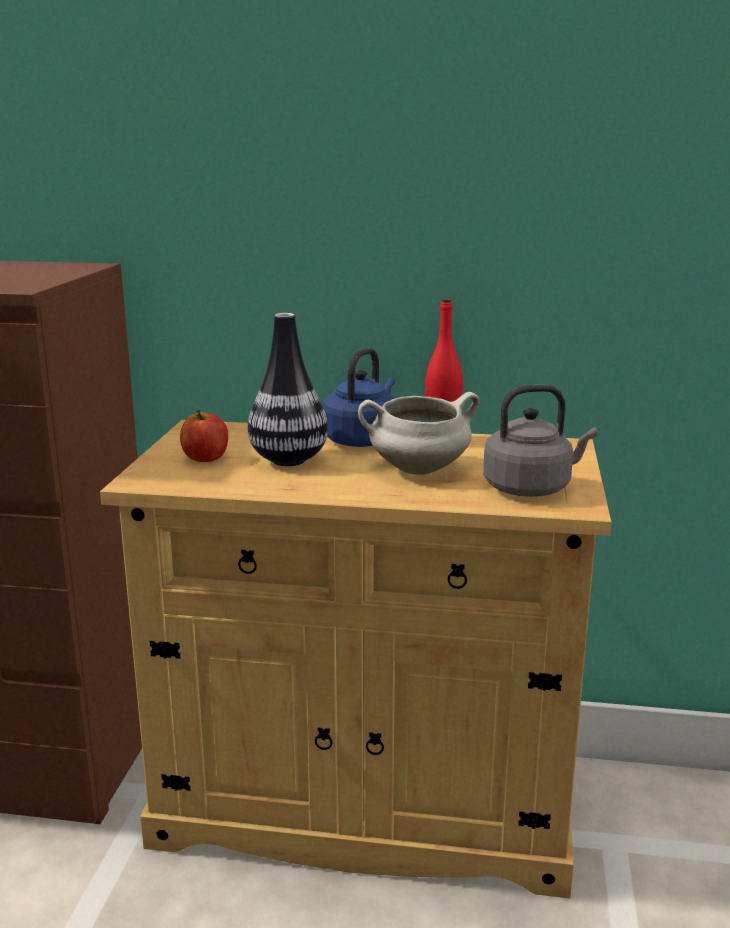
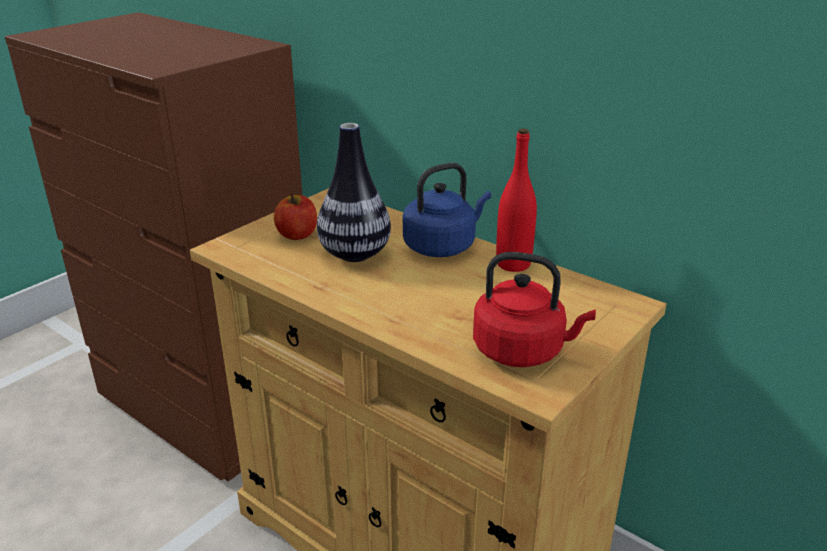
camera: 30 degrees right, 10 degrees up
(417, 470) = (445, 297): white cooking pot -> none
(531, 488) = (523, 351): grey kettle -> red kettle

